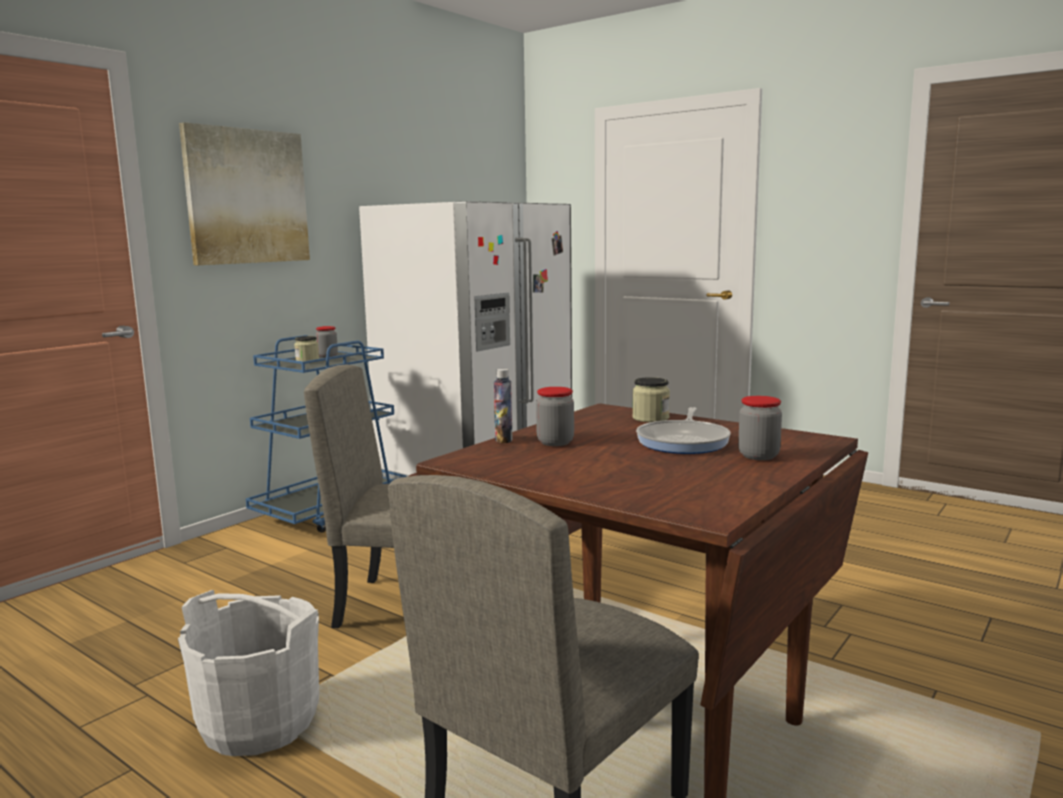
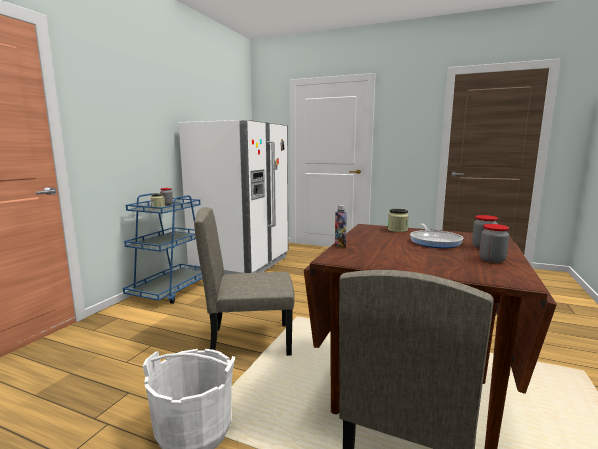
camera: 15 degrees left, 0 degrees up
(247, 196) = (119, 112): picture -> none
(555, 442) = (370, 245): jar -> jar (492, 260)

